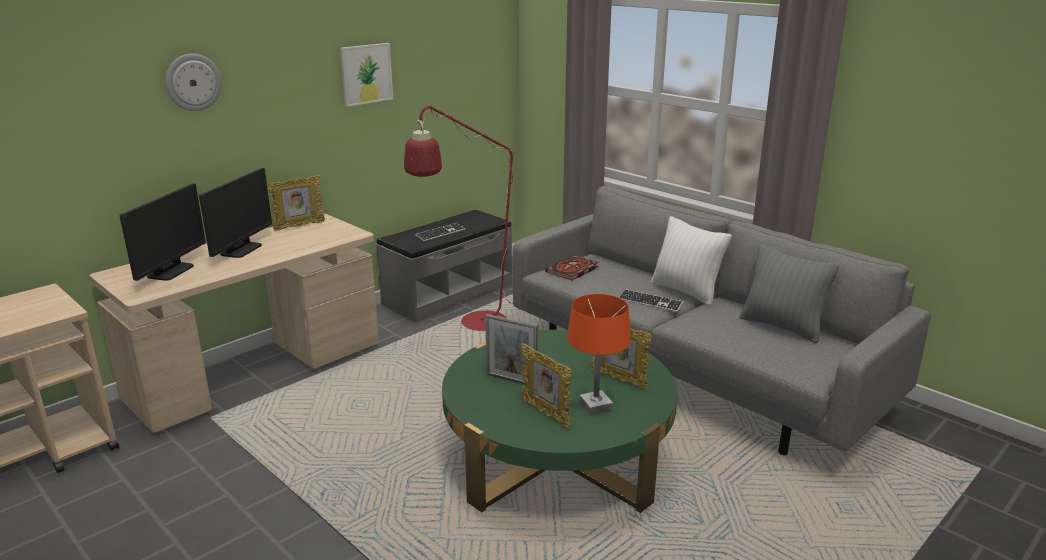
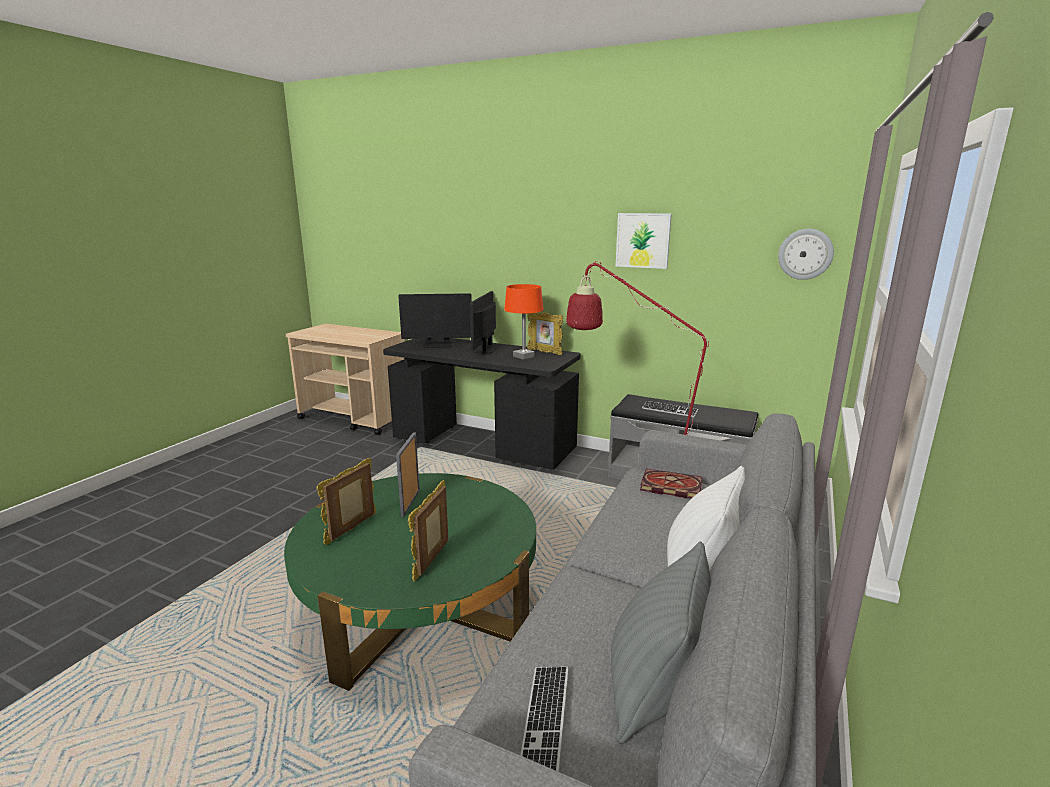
camera: 70 degrees right, 5 degrees down
(193, 82) = (498, 225): wall clock -> wall clock (805, 254)
(241, 250) = (485, 350): monitor -> monitor turned 105 degrees clockwise
(258, 372) = (483, 444): beige desk -> black desk
(596, 406) = (371, 555): orange table lamp -> orange table lamp (524, 356)
(650, 302) = (629, 548): keyboard -> keyboard (545, 719)

